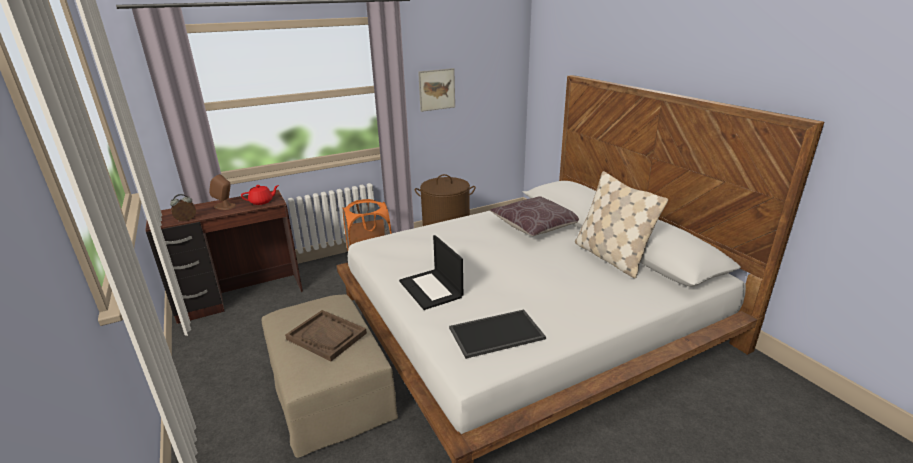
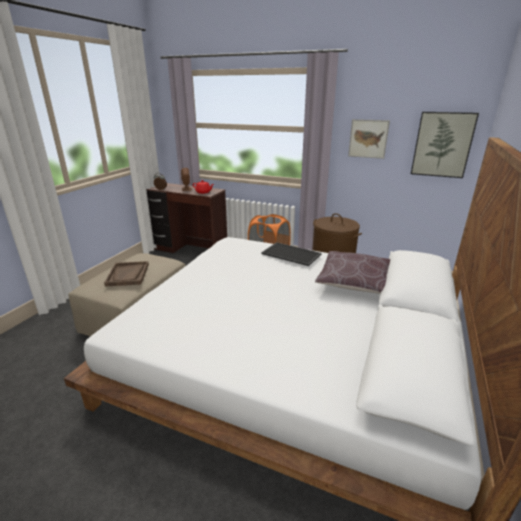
camera: 50 degrees right, 0 degrees up
(431, 289) = (198, 279): laptop -> none
(496, 334) = (163, 324): tray -> tray (290, 254)
(498, 85) = (442, 144): none -> picture
(611, 257) = (361, 338): beige pillow -> none

